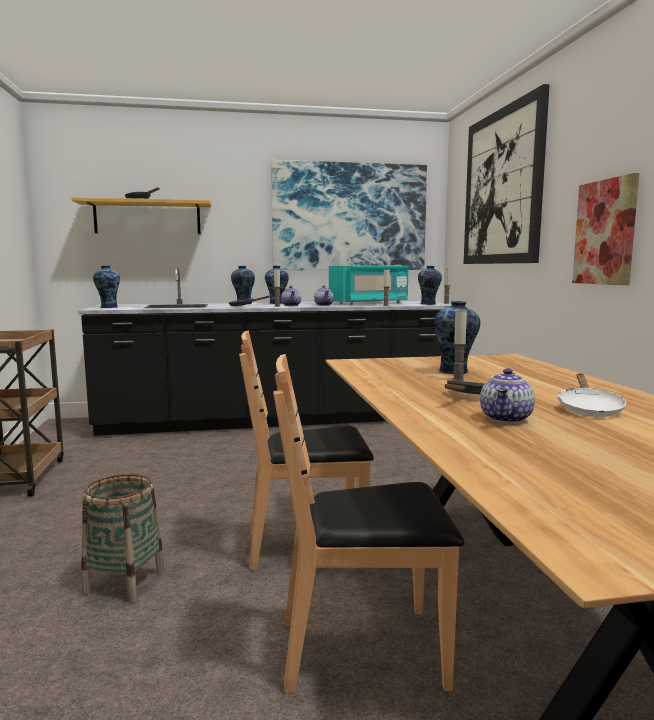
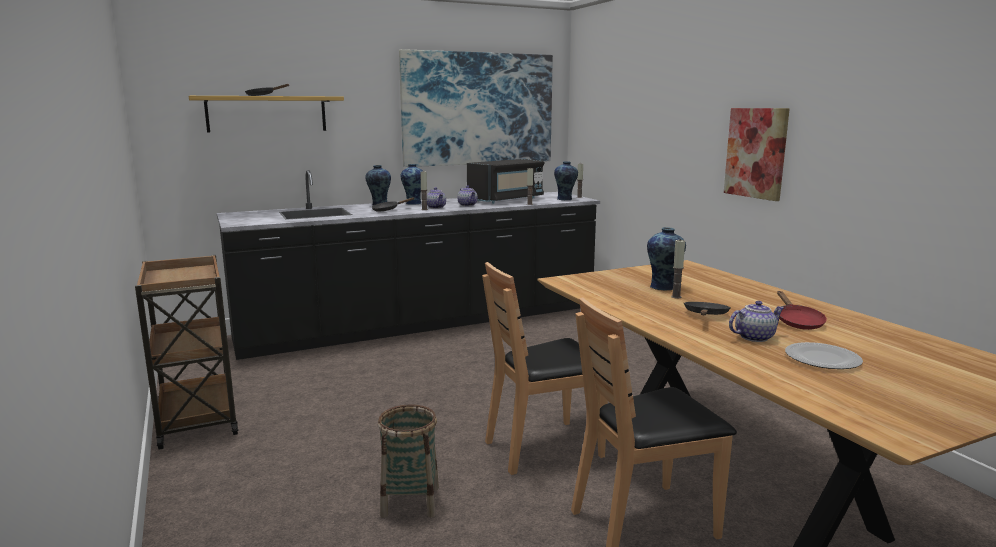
camera: 15 degrees left, 5 degrees up
(108, 307) = (243, 219): vase -> none
(369, 303) = (507, 200): turquoise microwave -> black microwave
(502, 187) = (642, 91): picture -> none
(507, 419) = (754, 337): teapot -> teapot turned 120 degrees counterclockwise
(577, 447) = (821, 359): none -> plate
(588, 409) = (797, 322): white frying pan -> red frying pan

